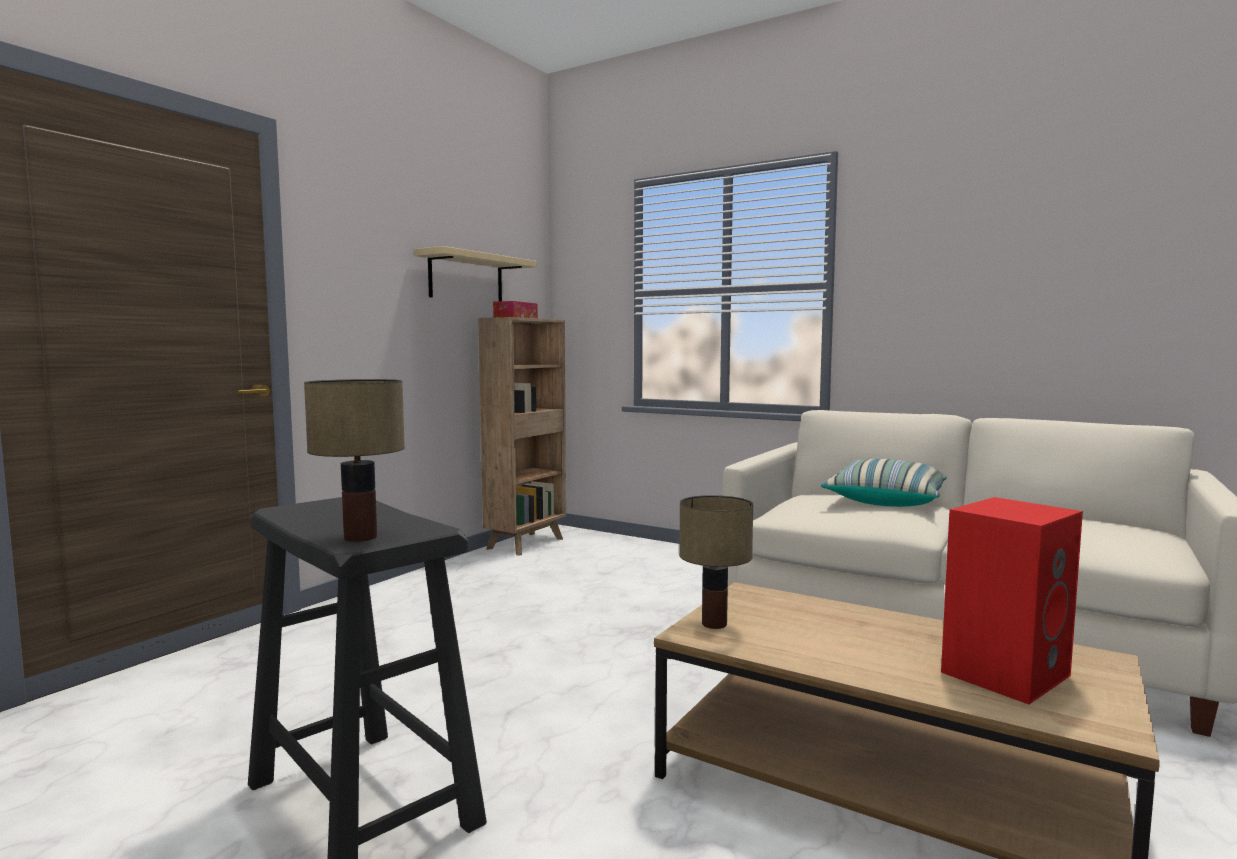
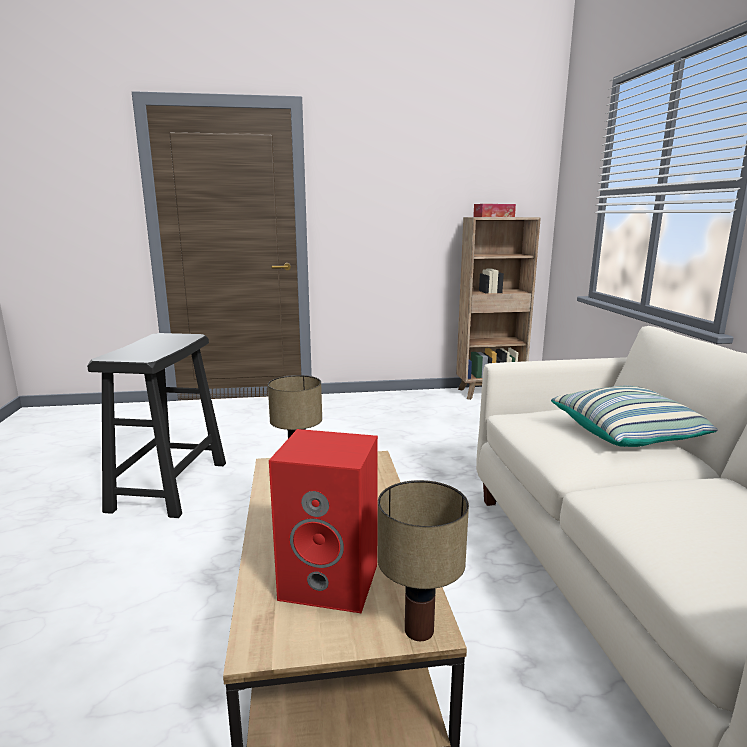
camera: 50 degrees right, 10 degrees up
(361, 537) = (120, 355): table lamp -> table lamp (419, 631)
(466, 278) = (458, 186): beige shelf -> none

